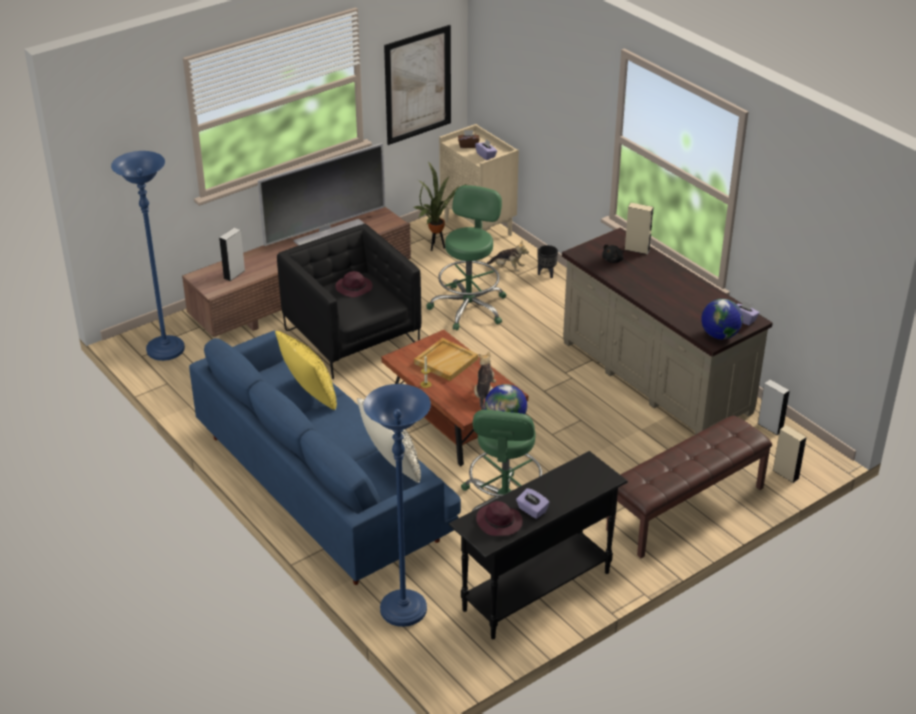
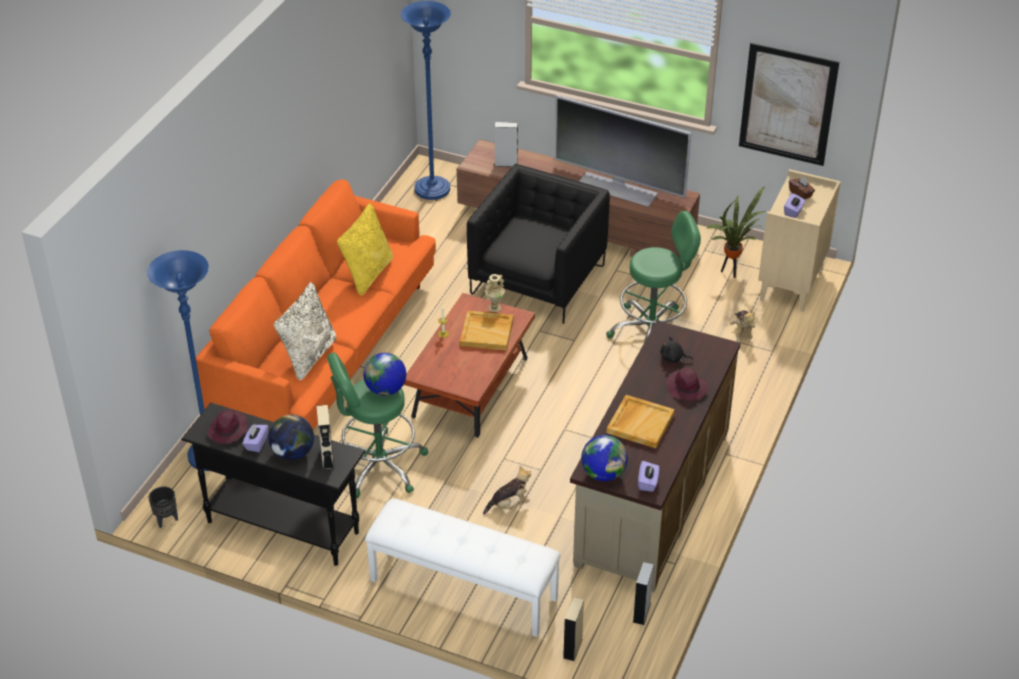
camera: 60 degrees right, 5 degrees up
(323, 487) = (326, 350): blue sofa -> orange sofa
(354, 288) = (542, 235): purple hat -> purple hat (687, 388)
(417, 346) = (494, 307): none -> beige vase
(484, 394) = (457, 374): plush toy -> plush toy (509, 504)
(547, 273) = (759, 360): black planter -> black planter (167, 520)
(562, 492) = (293, 453): none -> globe
(637, 249) = (708, 367): beige speaker -> beige speaker (327, 458)
(675, 300) = (640, 423): none -> beige tray
(686, 509) = (462, 589): brown bench -> white bench

